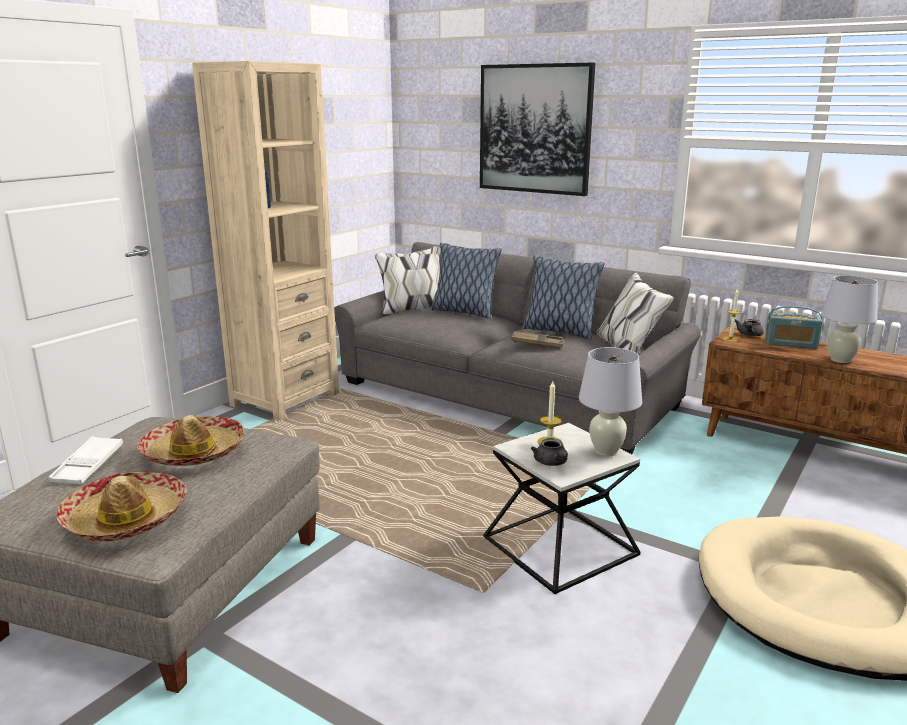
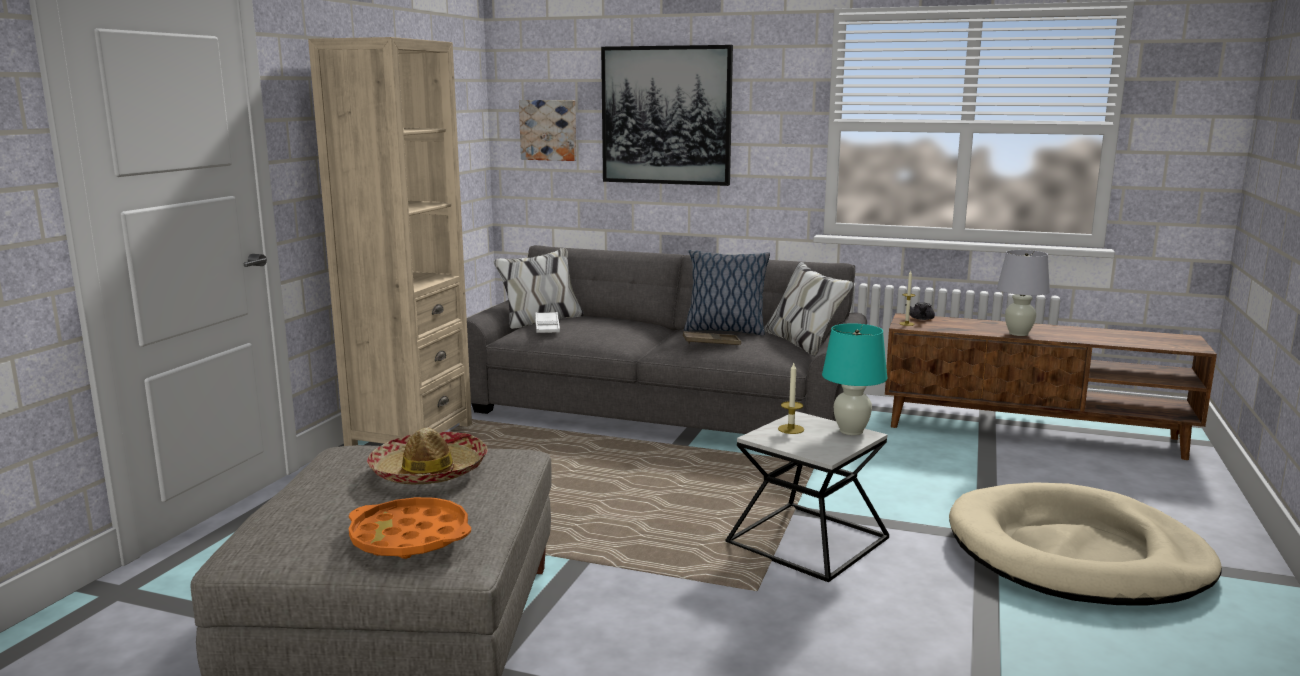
camera: 15 degrees left, 5 degrees down
(88, 466) = (312, 496): white tray -> white tray (547, 327)
(126, 518) = (410, 537): hat -> orange tray
(438, 140) = (549, 130): none -> picture
(463, 312) = (606, 319): pillow -> none
(551, 463) = (807, 446): grey teapot -> none
(605, 451) = (850, 431): white table lamp -> turquoise table lamp
(791, 343) = (964, 323): radio -> none

